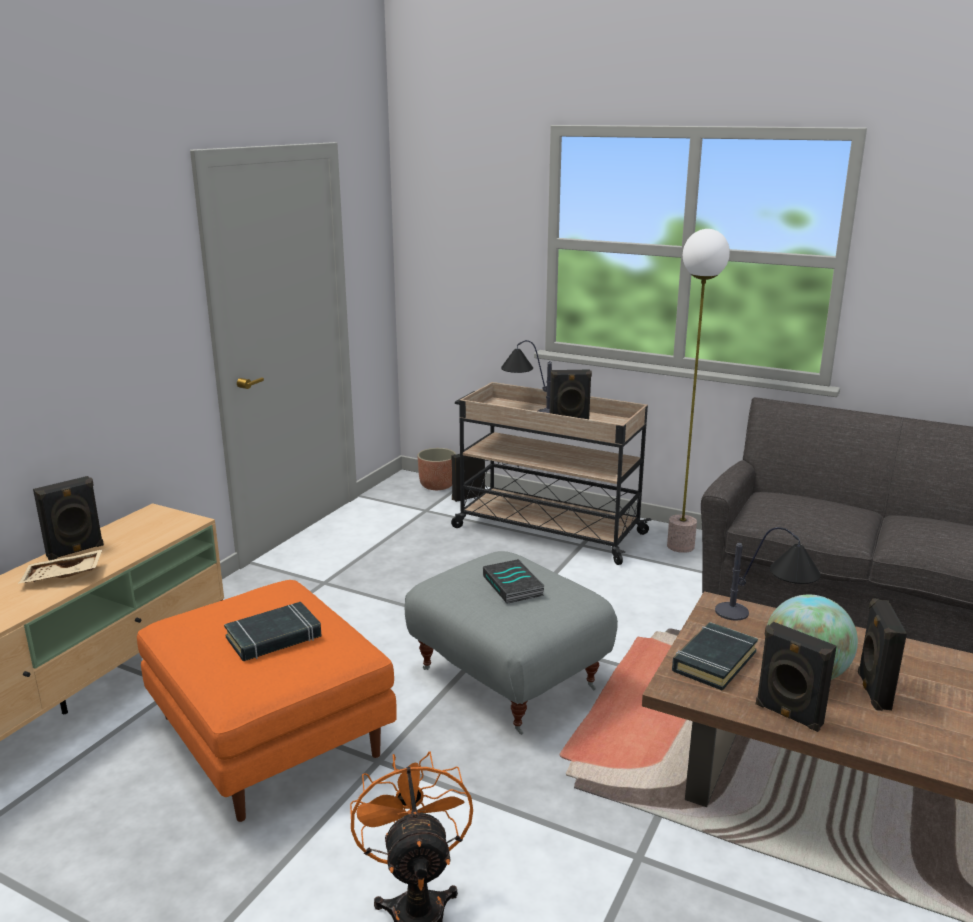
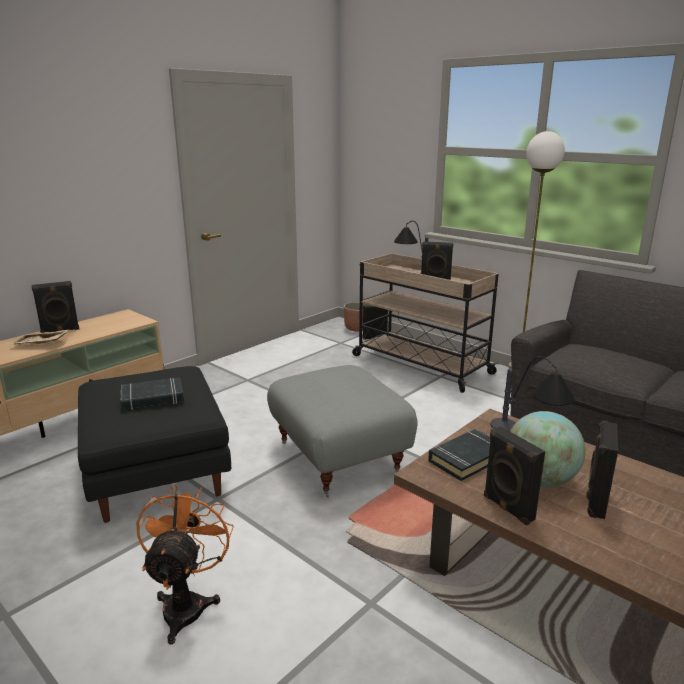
camera: 15 degrees right, 0 degrees up
(272, 737) = (157, 471): orange ottoman -> black ottoman
(514, 586) = (342, 387): book -> none

